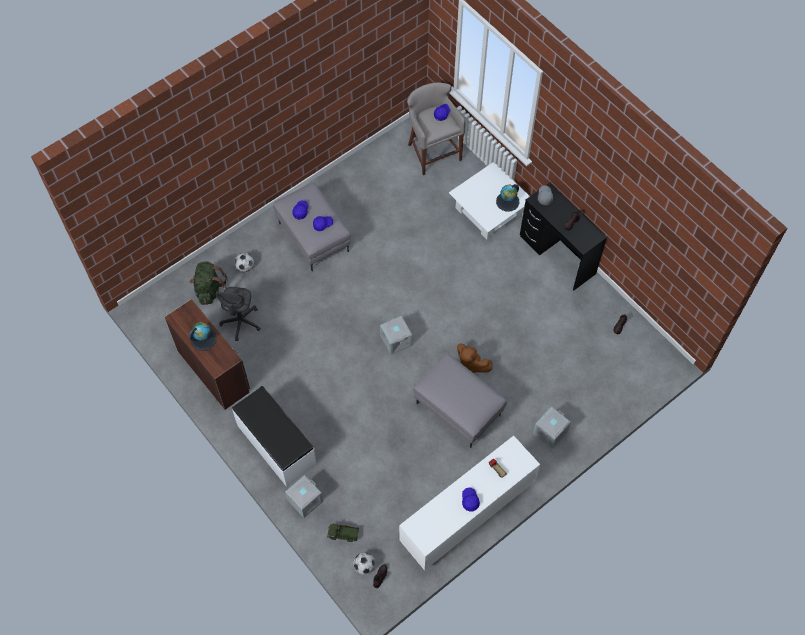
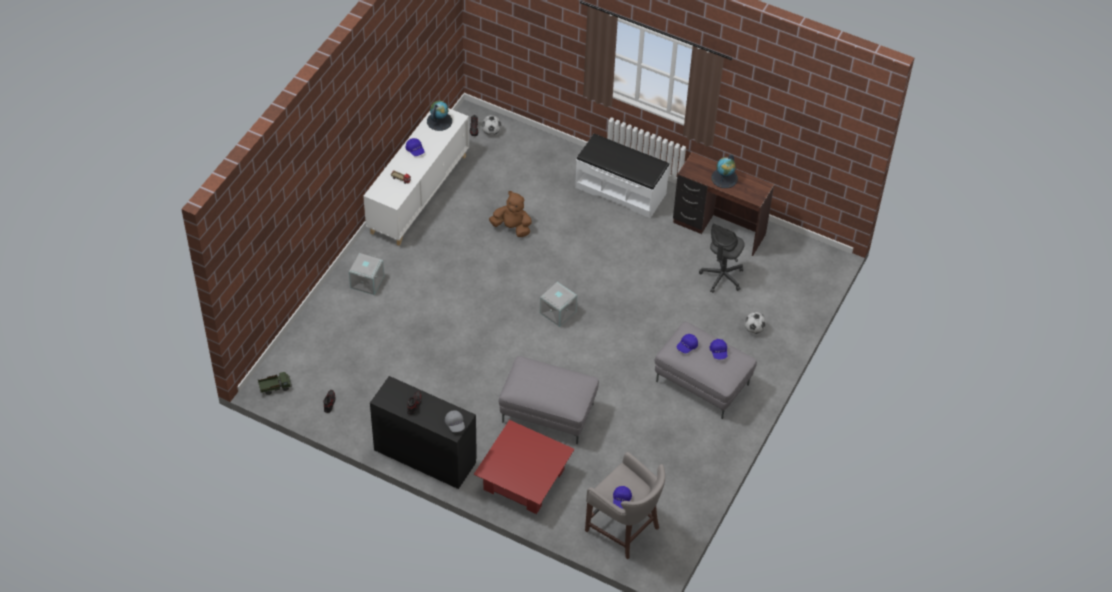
camera: 155 degrees right, 10 degrees down
(209, 290) = (773, 295): green backpack -> none
(241, 322) = (722, 277): grey office chair -> grey office chair turned 135 degrees counterclockwise
(305, 501) = (569, 159): grey storage box -> none
(343, 535) = (521, 146): toy truck -> toy truck (275, 387)
(457, 410) = (466, 272): grey ottoman -> grey ottoman (548, 412)
(471, 364) = (471, 315): brown plush toy -> brown plush toy (512, 227)
(489, 211) = (524, 479): white coffee table -> red coffee table
(507, 201) = (502, 461): globe -> globe (439, 121)

